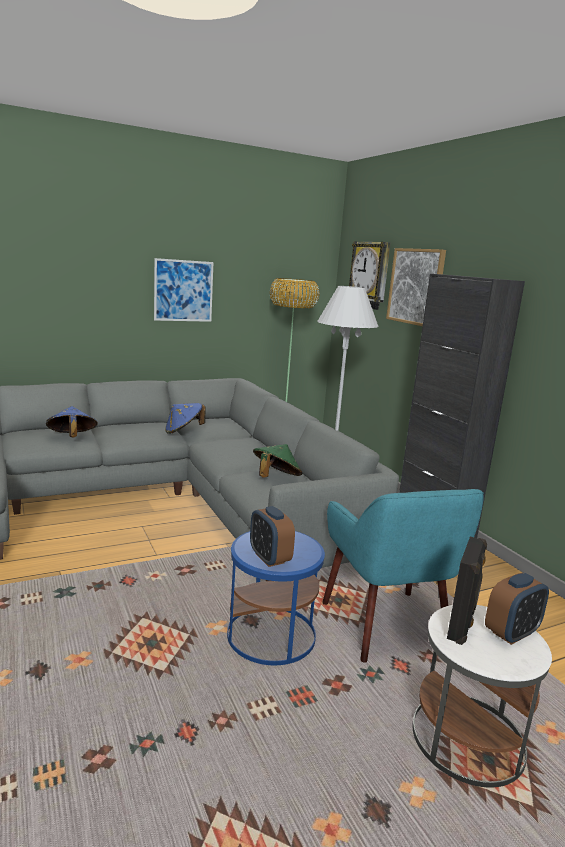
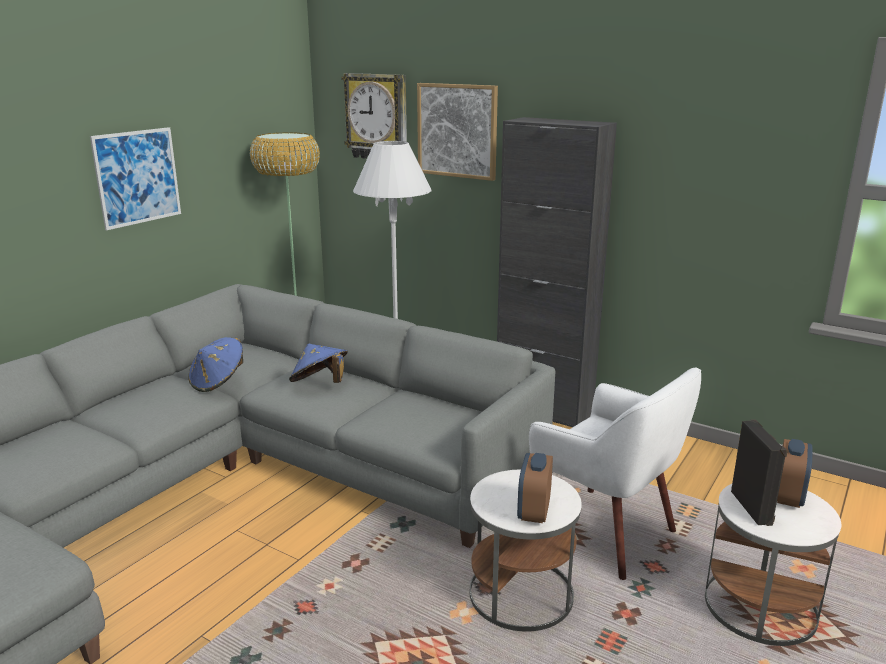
camera: 30 degrees left, 5 degrees up
(72, 438) = (78, 444): blue hat -> blue hat (320, 384)
(269, 558) = (533, 512): alarm clock -> alarm clock turned 75 degrees clockwise
(271, 636) = (521, 595): blue side table -> white side table
(275, 478) = (409, 411): green hat -> none
(386, 626) = (605, 533): turquoise armchair -> white armchair

